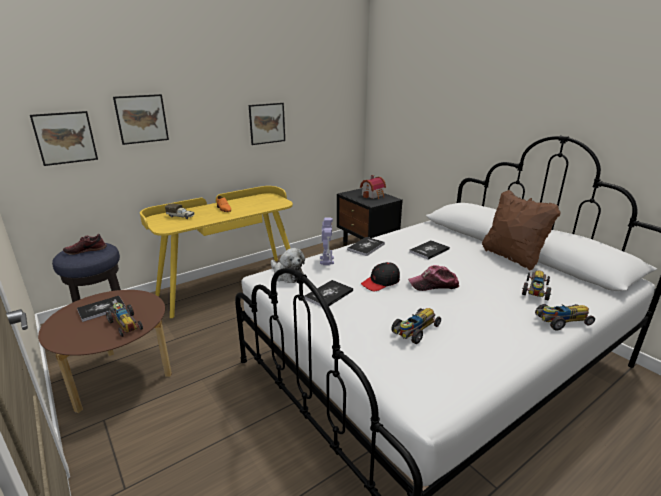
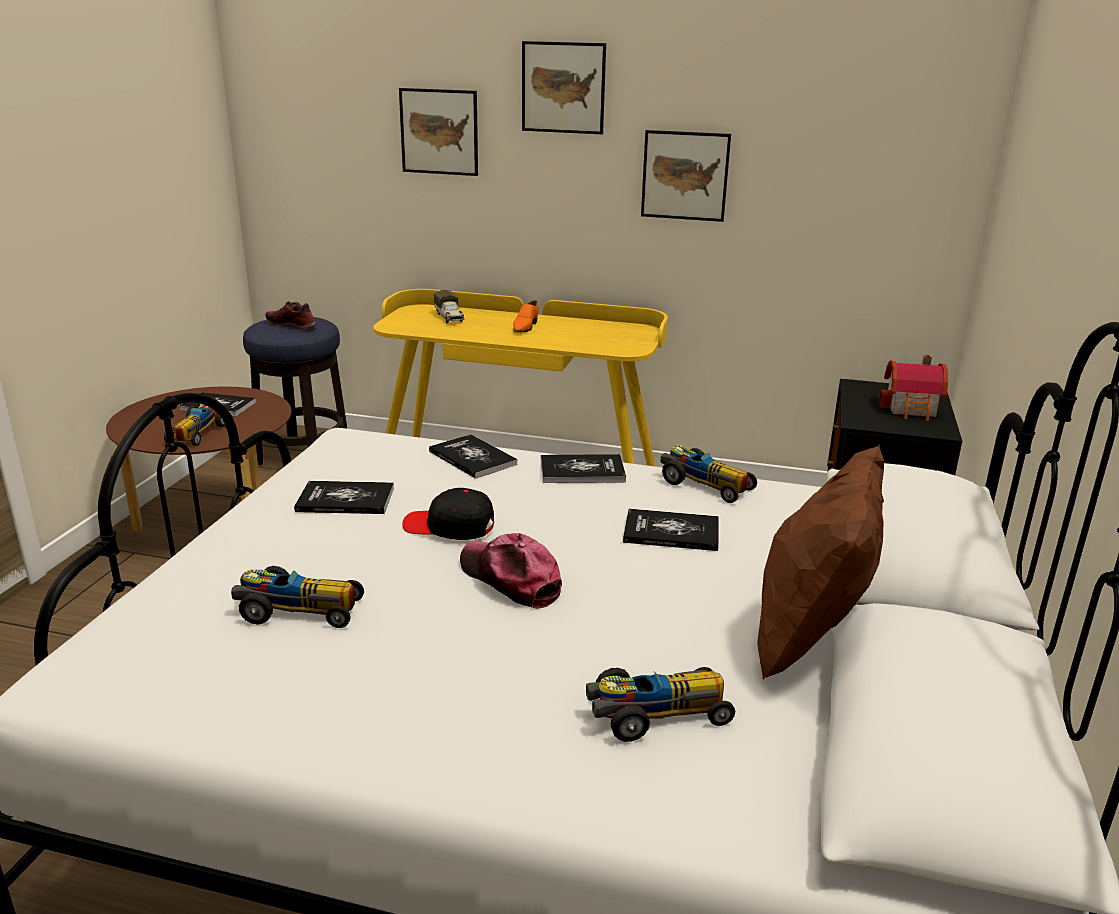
camera: 50 degrees right, 0 degrees up
(65, 138) = (328, 147): picture -> picture (563, 87)
(287, 275) = (374, 449): plush toy -> none
(326, 260) = (472, 458): toy robot -> book
(561, 321) = (532, 783): toy car -> toy car (704, 484)

